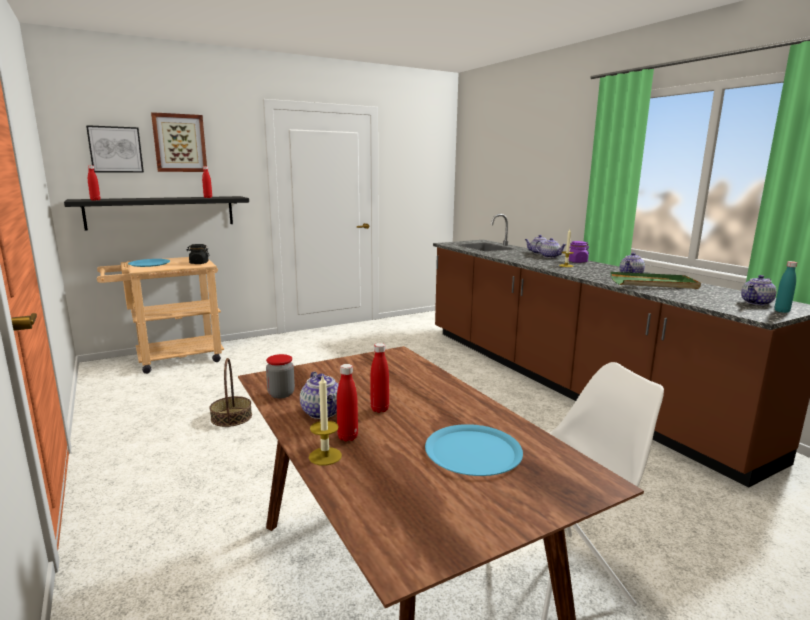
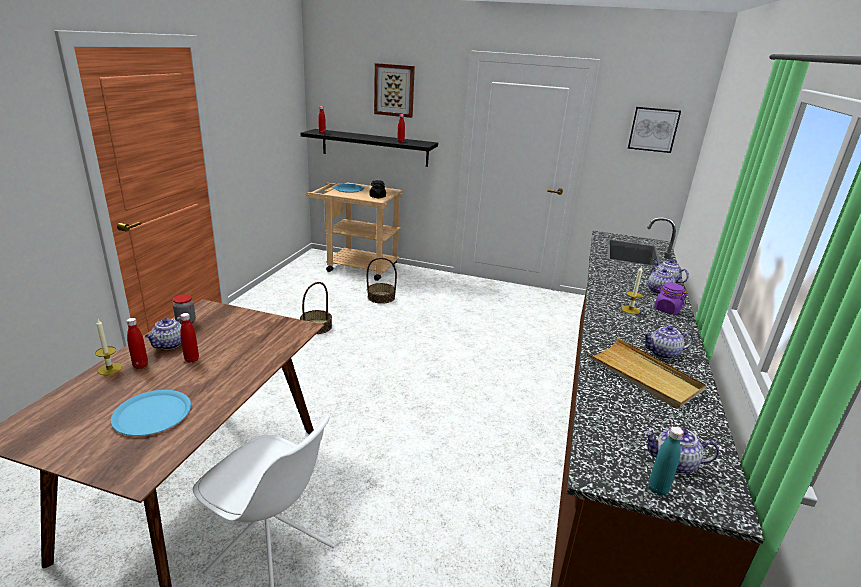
camera: 45 degrees right, 10 degrees up
(115, 149) = (349, 93): picture -> picture (653, 129)
(249, 371) = (381, 297): none -> basket
(653, 283) = (643, 375): green tray -> beige tray

